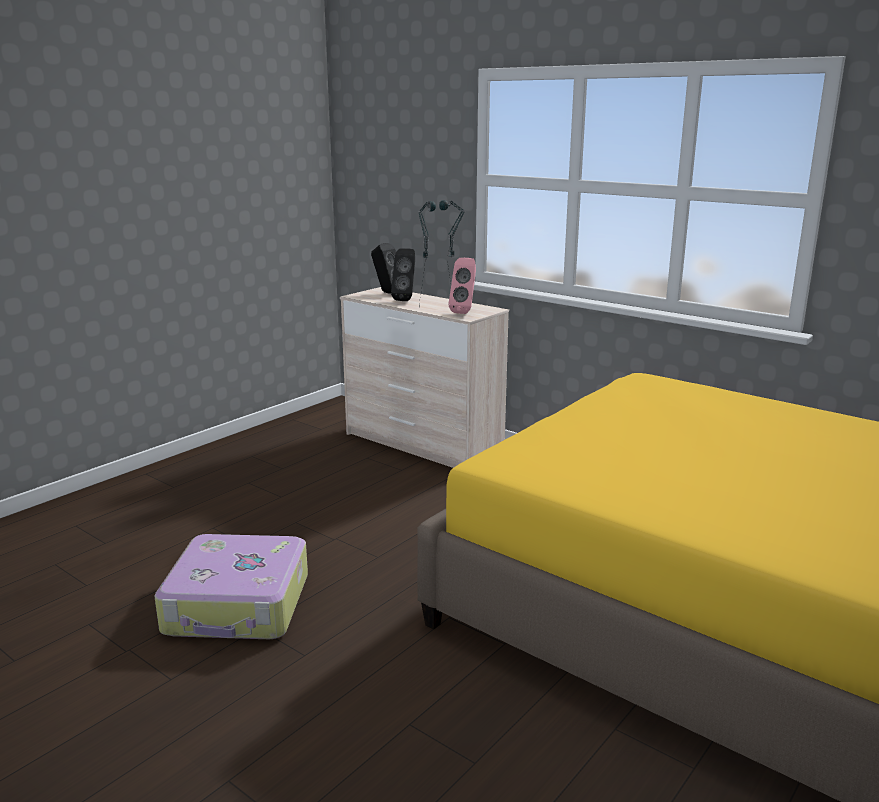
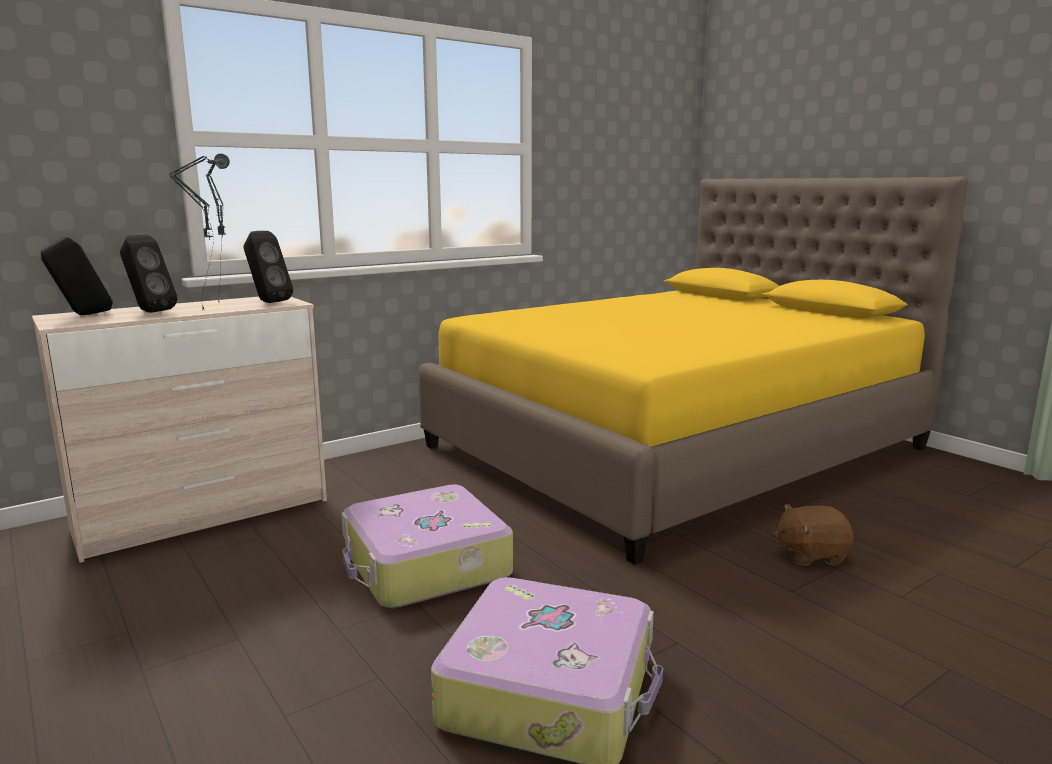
camera: 75 degrees left, 5 degrees down
(385, 532) = (425, 565): none -> suitcase
(465, 312) = (267, 302): pink speaker -> black speaker
(499, 743) = (810, 555): none -> brown plush toy

